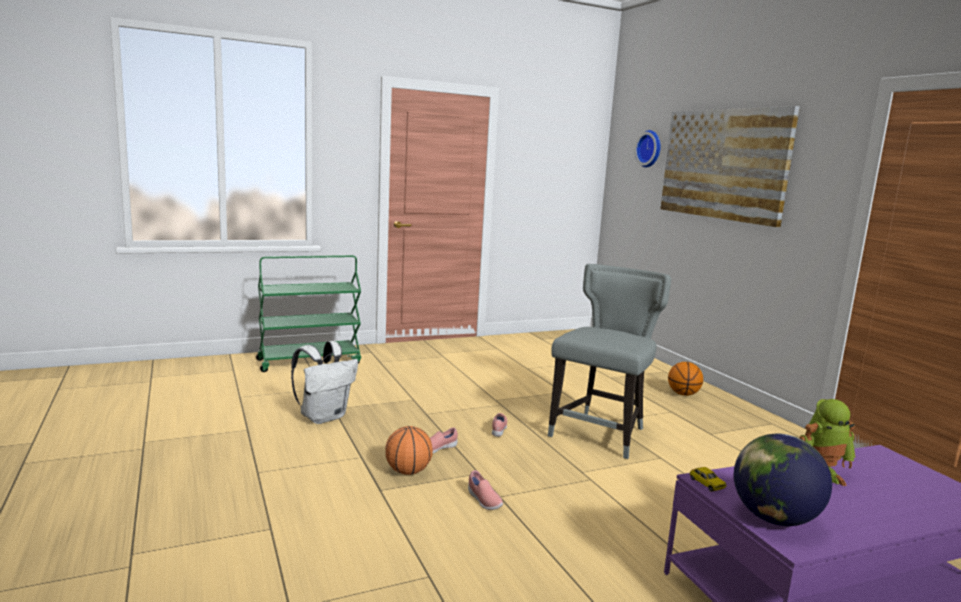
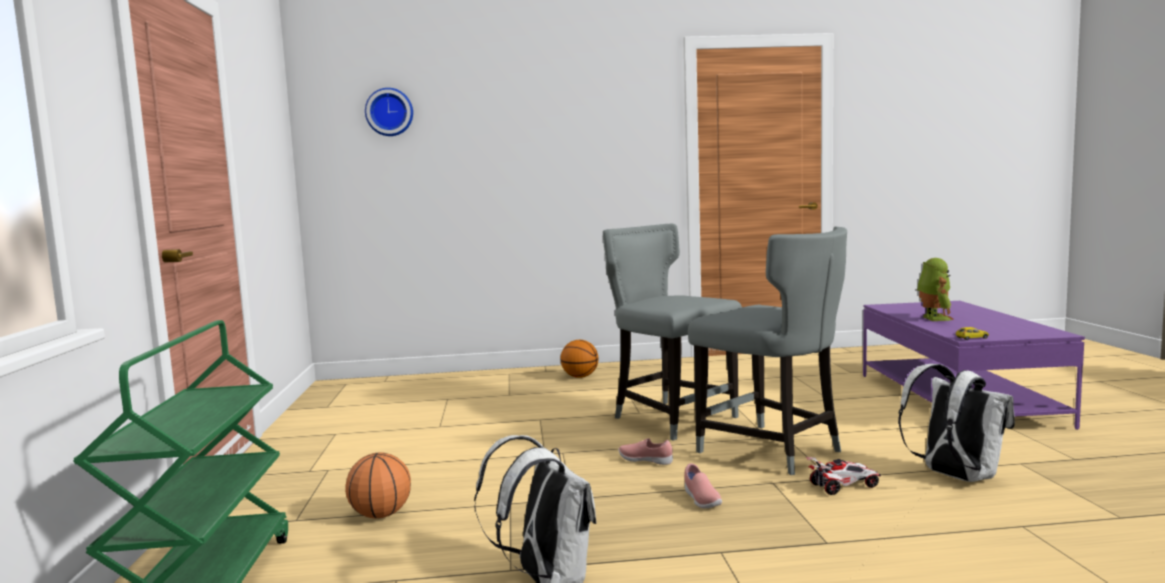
camera: 70 degrees left, 5 degrees down
(408, 471) = (770, 522): basketball -> basketball (381, 515)
(483, 501) = (843, 486): pink shoe -> toy car
(532, 556) = (955, 476): none -> white backpack
(548, 474) = (773, 451): none -> grey chair
(723, 164) = (521, 122): picture -> none
(773, 518) = (1019, 332): globe -> none

